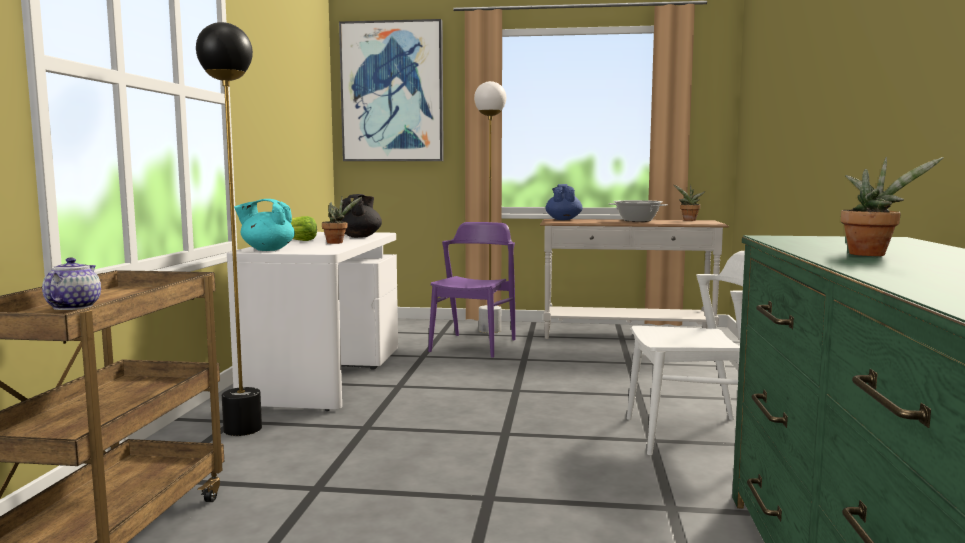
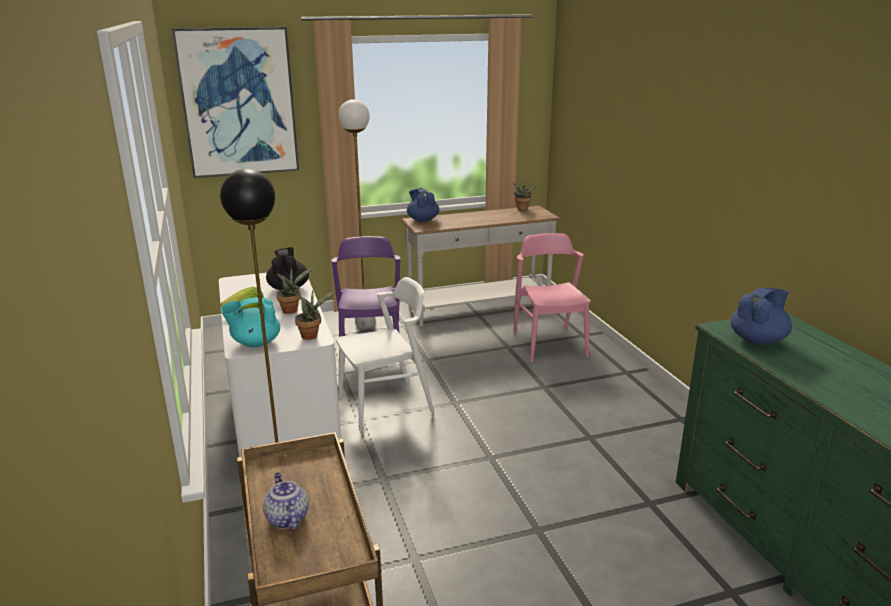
camera: 25 degrees left, 15 degrees up
(637, 220) = (484, 216): cooking pot -> none
(683, 367) = (549, 344): none -> pink chair
(693, 435) = (611, 424): white chair -> white chair (386, 405)
(816, 242) = (758, 340): none -> blue teapot
(871, 254) = (816, 369): potted plant -> potted plant (311, 335)

